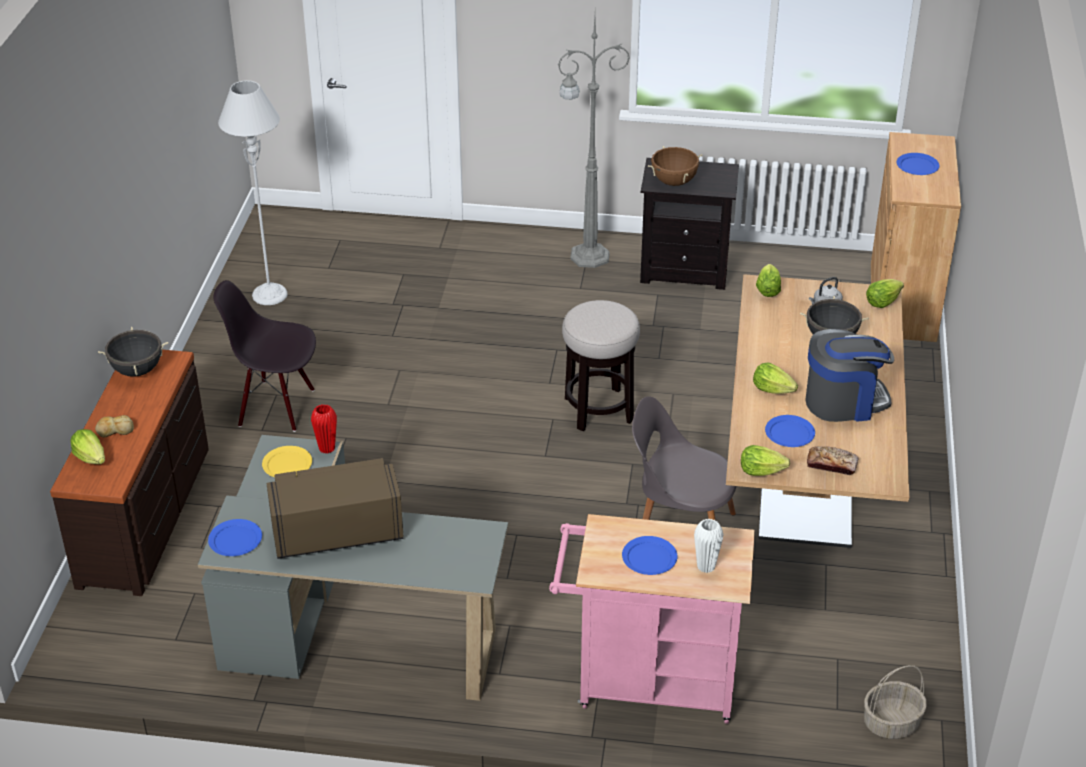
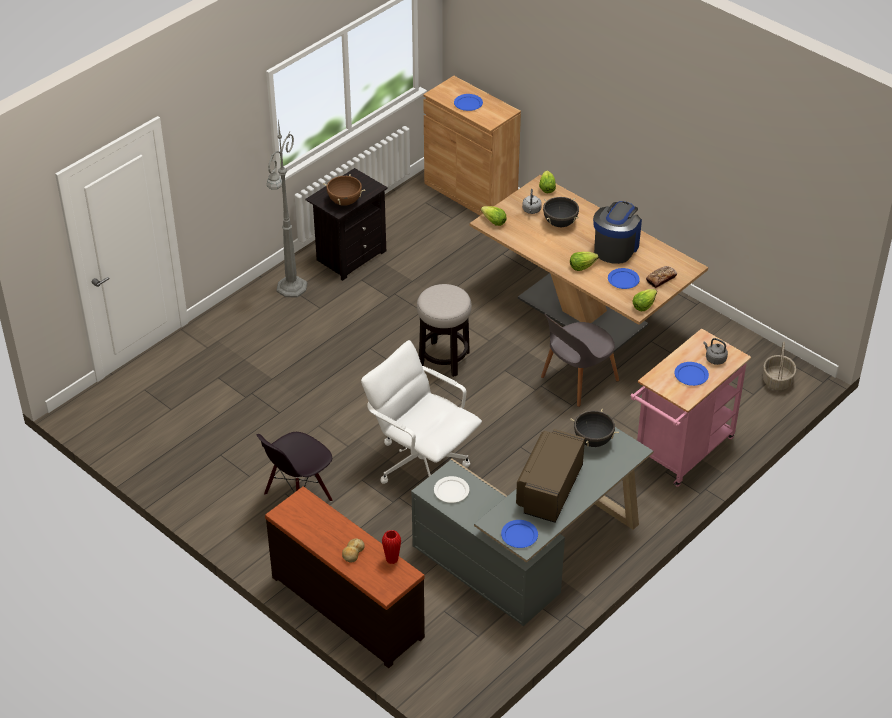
camera: 55 degrees left, 5 degrees up
(91, 458) = (371, 574): lettuce -> none
(137, 370) = (298, 519): black cooking pot -> black cooking pot (593, 440)
(270, 295) = (170, 450): grey floor lamp -> none
(287, 464) = (451, 491): yellow plate -> white plate
(327, 448) = (452, 467): red vase -> red vase (392, 559)
(413, 469) = (421, 463): none -> white office chair
(706, 566) = (714, 359): white vase -> grey kettle

